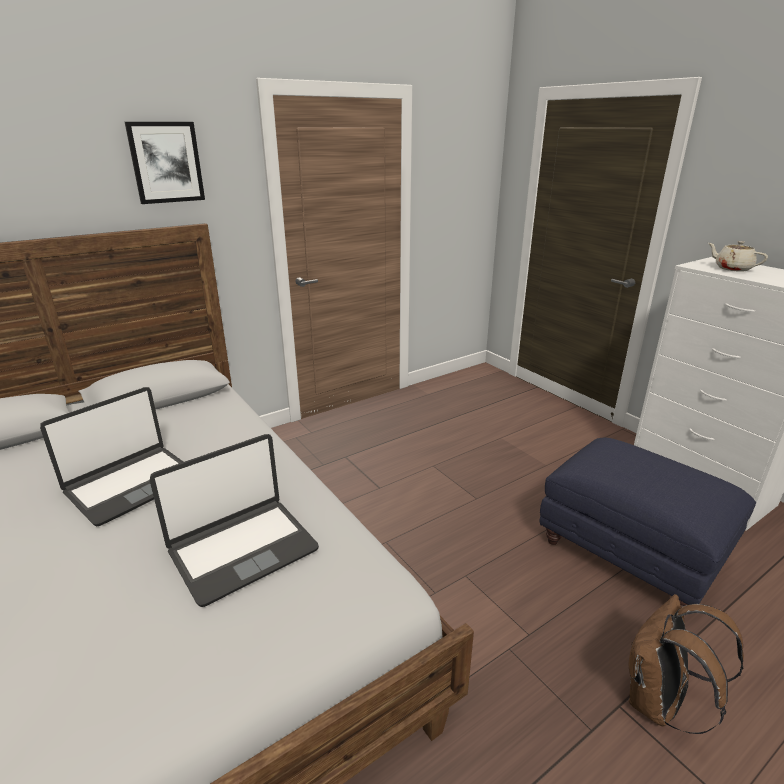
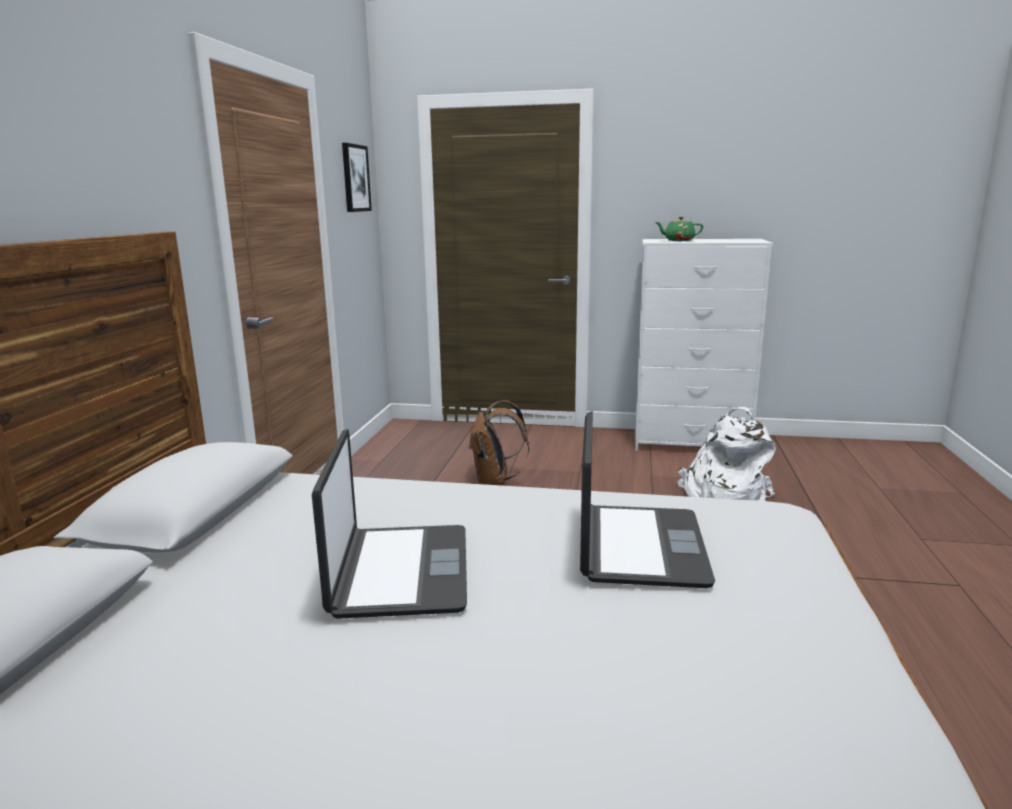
camera: 45 degrees left, 10 degrees down
(166, 162) = (108, 134): picture -> picture (355, 178)
(632, 554) = (723, 497): blue ottoman -> white backpack
(659, 703) = (864, 563): brown backpack -> brown backpack (495, 482)
(732, 268) = (678, 240): beige teapot -> green teapot

